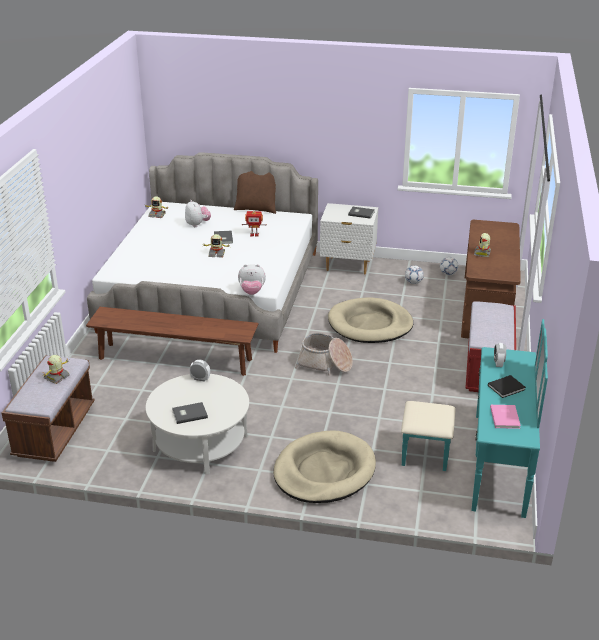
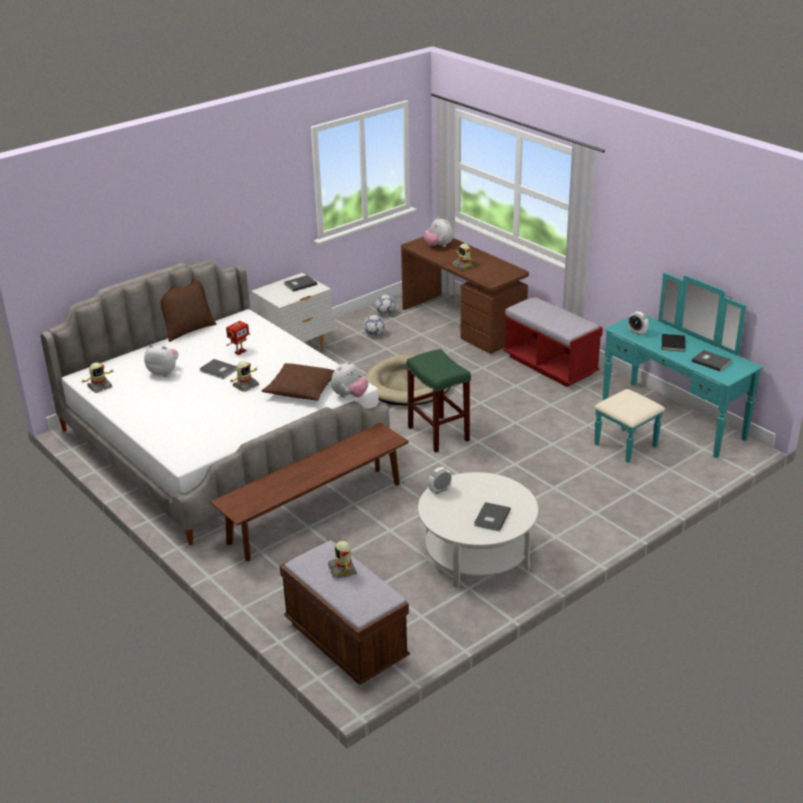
camera: 50 degrees left, 0 degrees up
(237, 273) = (301, 389): none -> brown pillow
(324, 471) = (594, 503): beige dog bed -> none
(325, 364) = (439, 434): basket -> green stool
(495, 232) = (438, 246): none -> plush toy
(505, 417) = (711, 361): pink book -> grey book

